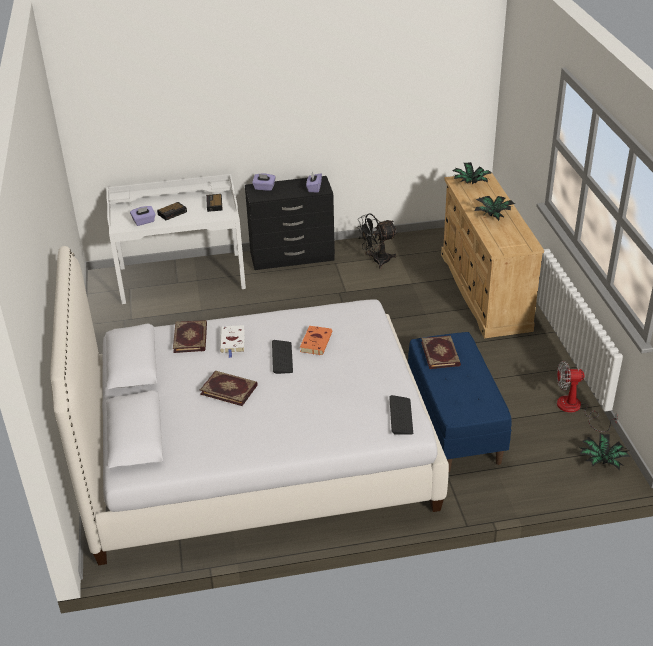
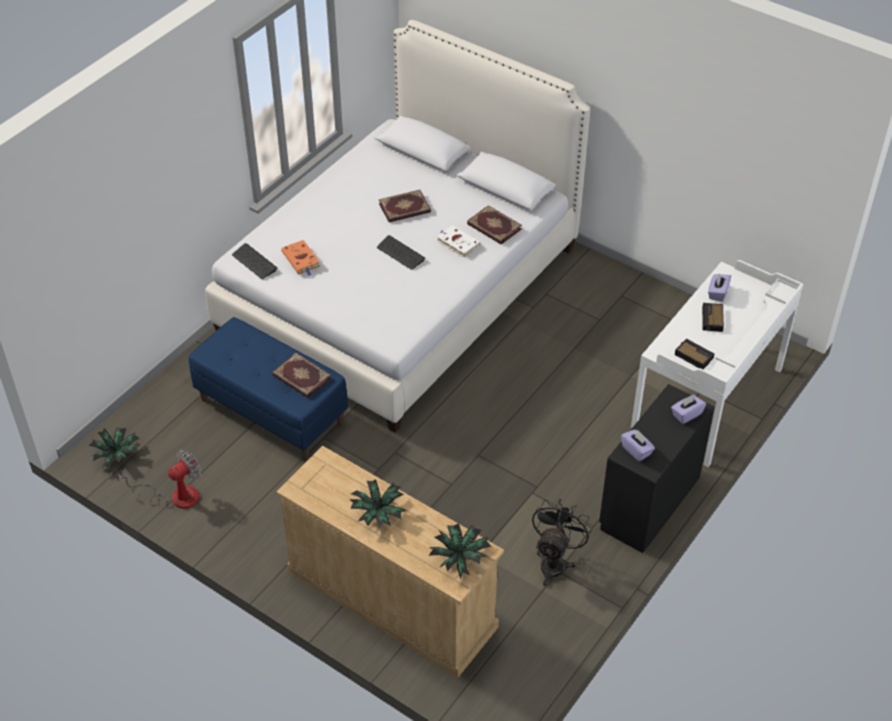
camera: 135 degrees right, 10 degrees up
(316, 342) = (393, 283): orange book -> orange book (301, 260)

